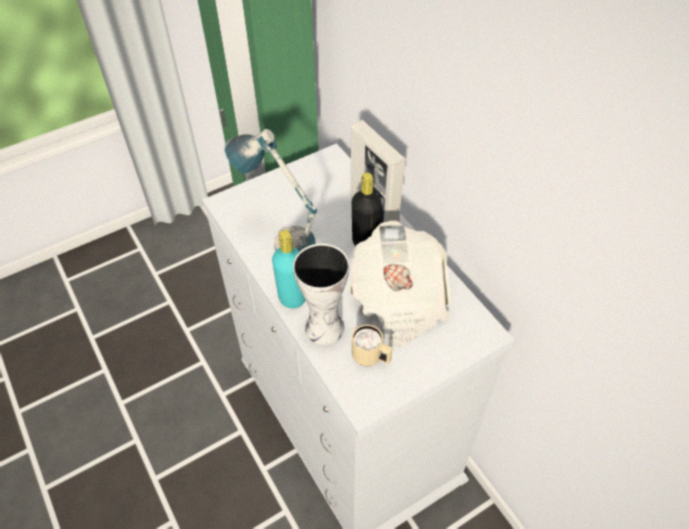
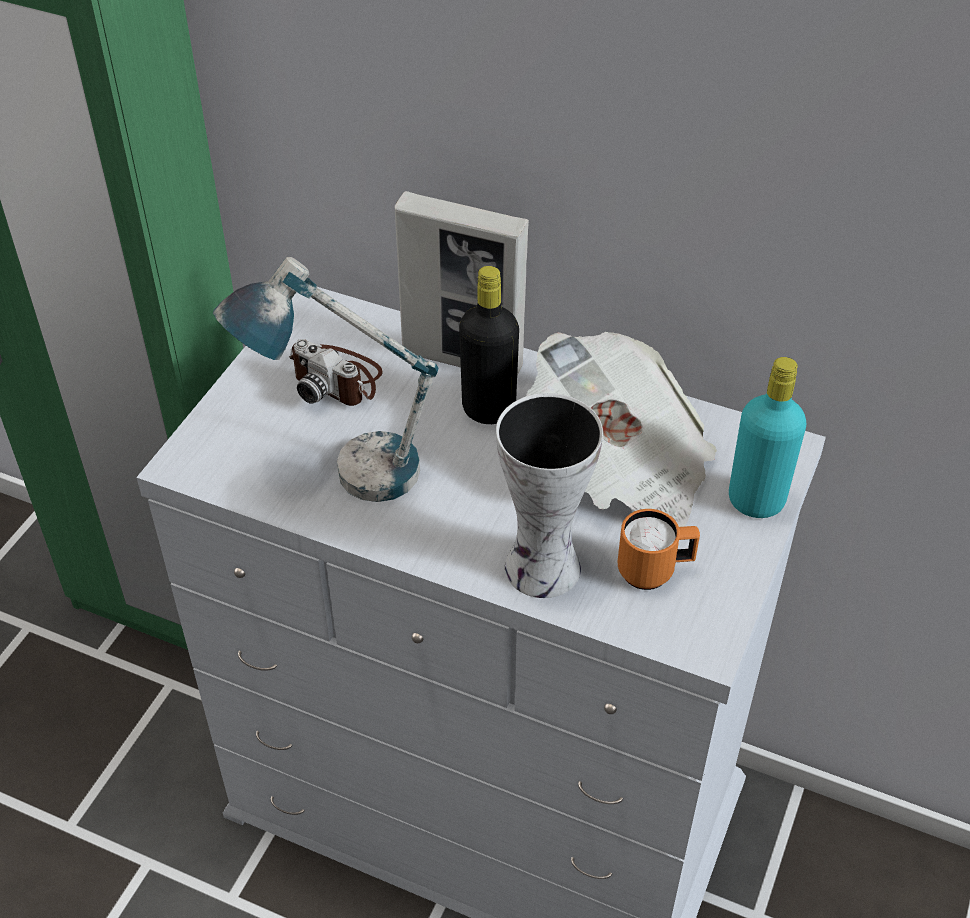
camera: 35 degrees left, 5 degrees down
(292, 298) = (449, 551): turquoise bottle -> turquoise bottle (756, 501)
(314, 196) = (337, 379): none -> camera
(371, 358) = (654, 572): beige mug -> orange mug

